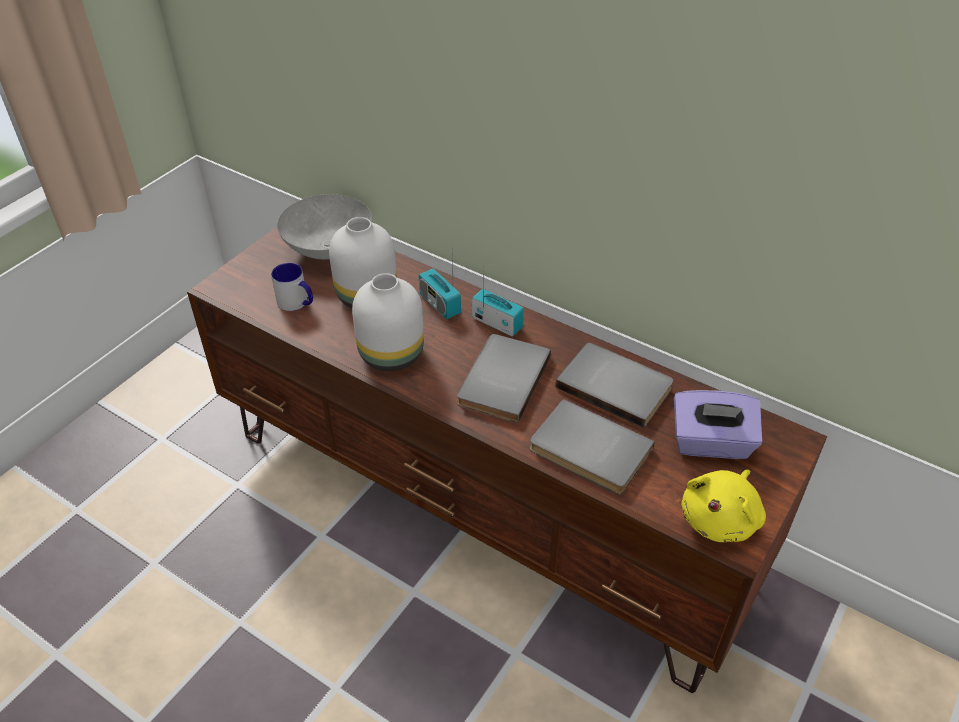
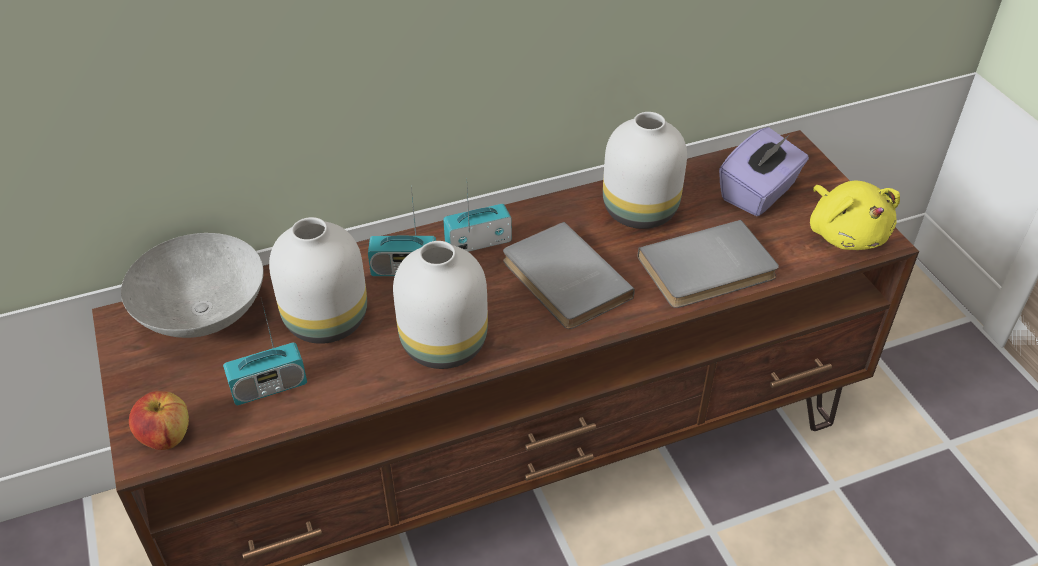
camera: 55 degrees left, 0 degrees up
(232, 287) = (166, 437): none -> apple
(297, 303) = (269, 387): mug -> radio
(616, 385) = (640, 209): grey book -> white vase

